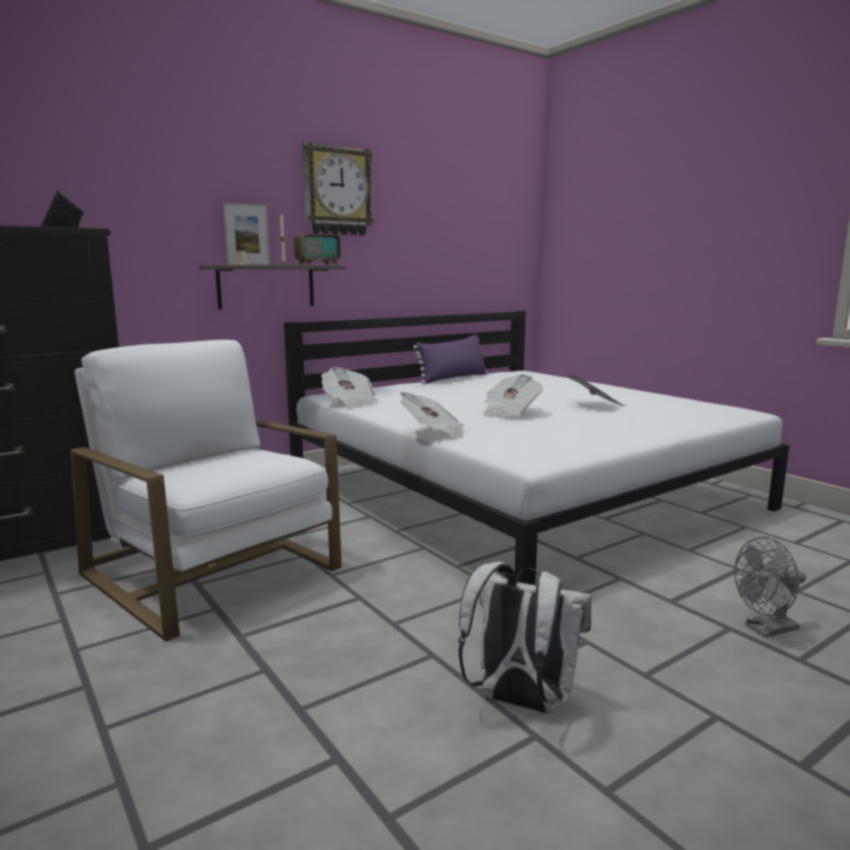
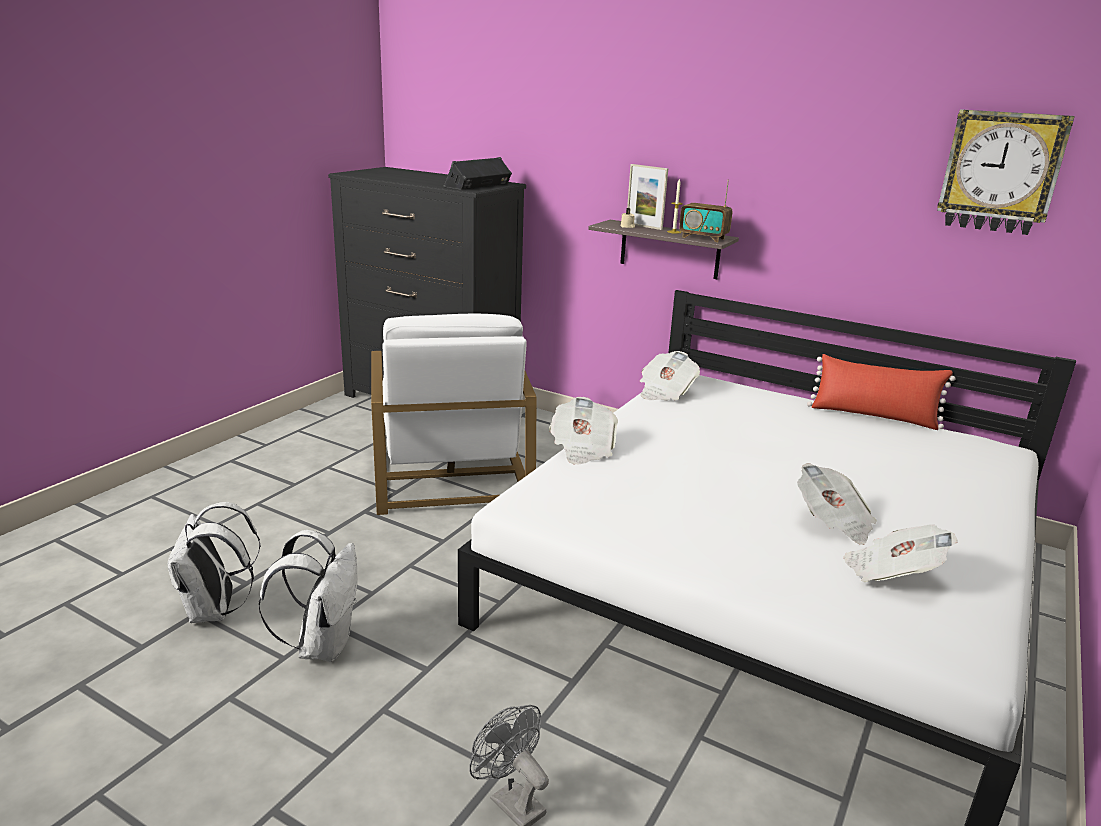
camera: 65 degrees right, 10 degrees up
(215, 571) = (449, 473): white armchair -> white armchair turned 150 degrees clockwise
(337, 191) = (769, 153): wall clock -> wall clock (1000, 172)
(394, 796) = (215, 611): none -> white backpack
(453, 378) = (873, 416): purple pillow -> red pillow
(509, 413) = (716, 473): newspaper -> newspaper (891, 573)

